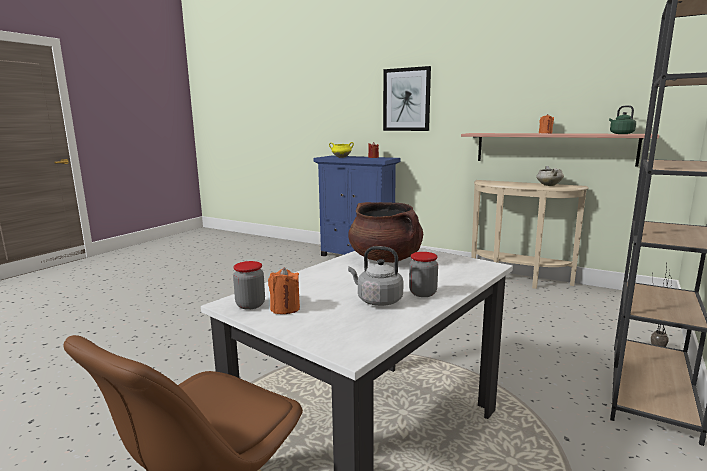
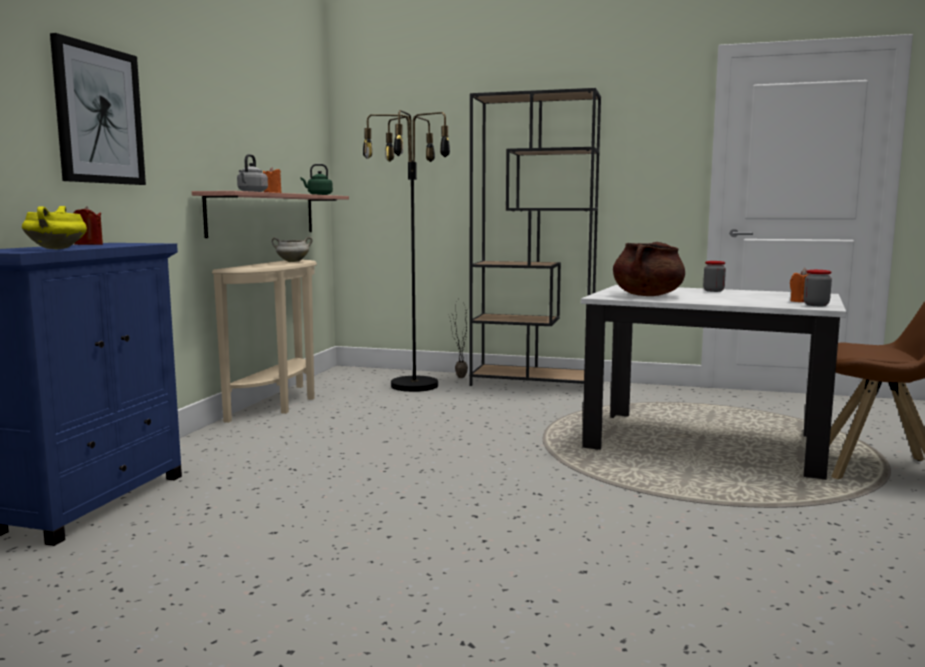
camera: 105 degrees left, 5 degrees down
(377, 300) = (745, 294): grey kettle -> grey kettle (252, 192)
(598, 323) = (413, 386): none -> floor lamp

